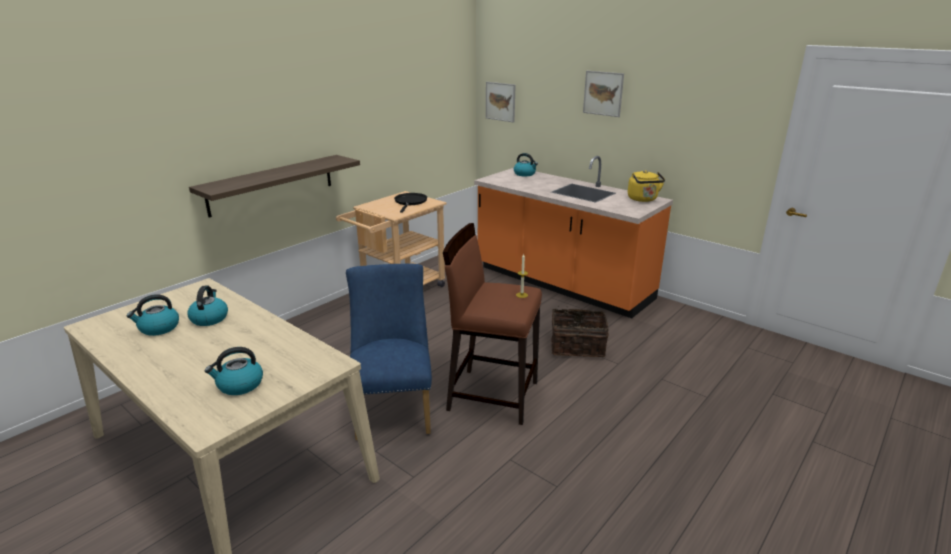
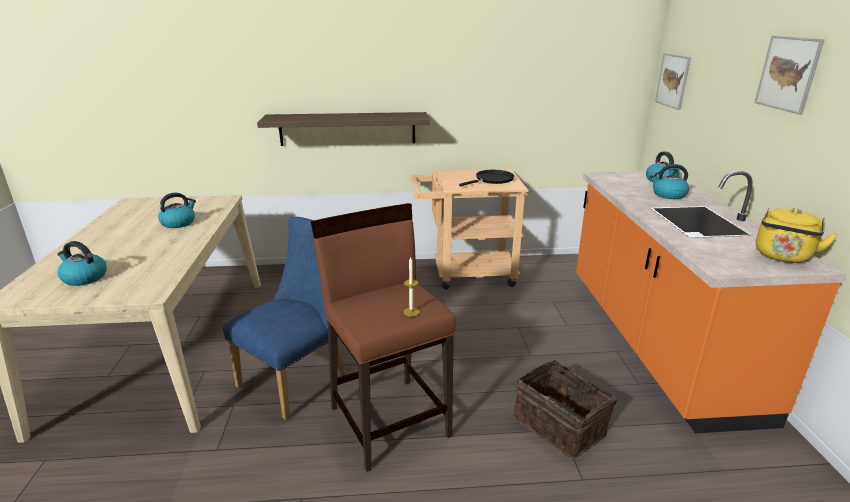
camera: 45 degrees right, 0 degrees up
(158, 328) = (147, 218): kettle -> kettle (668, 195)

